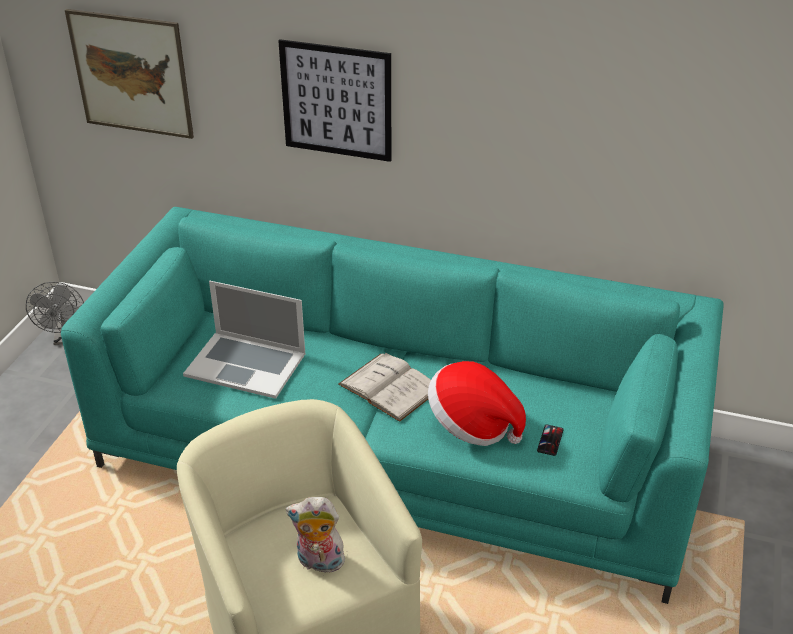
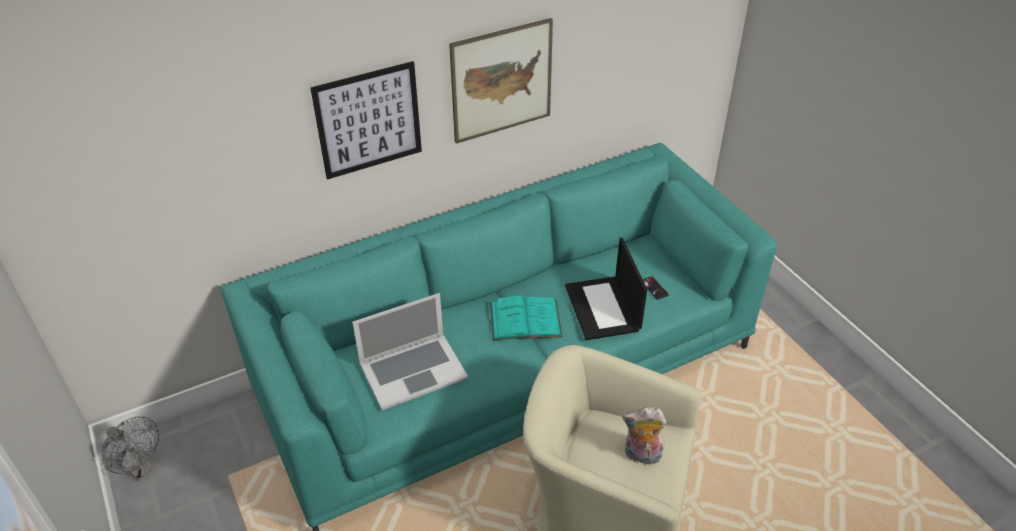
camera: 45 degrees left, 5 degrees up
(131, 74) = (154, 181): picture -> picture (502, 81)
(318, 563) = (641, 456): plush toy -> plush toy turned 45 degrees clockwise
(389, 386) = (525, 319): white book -> turquoise book
(472, 424) = (603, 308): hat -> laptop

